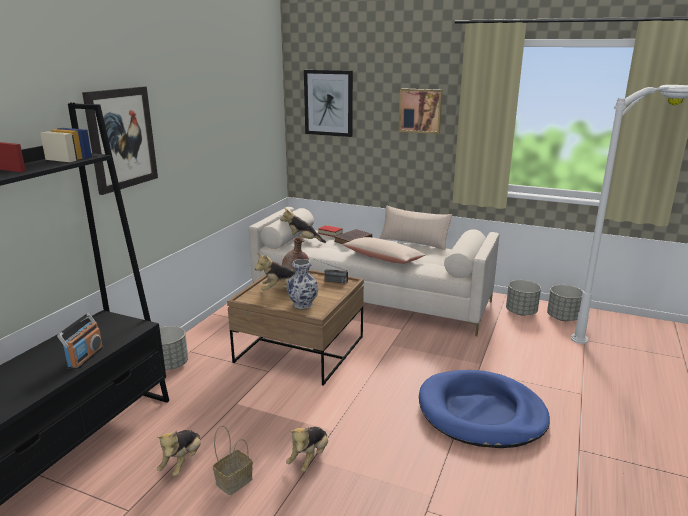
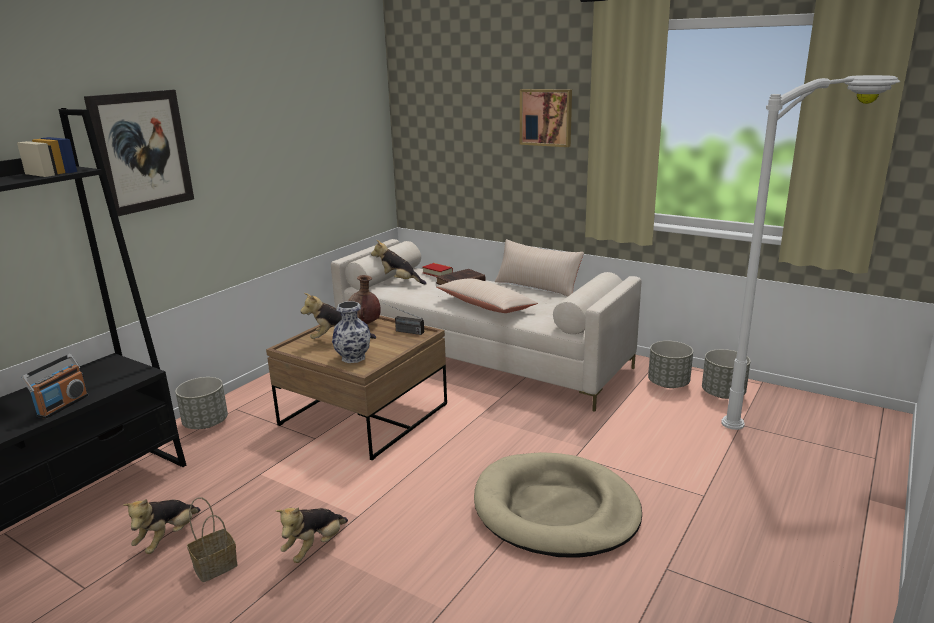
camera: 10 degrees right, 0 degrees up
(328, 103) = (439, 109): picture -> none
(481, 413) = (555, 510): blue dog bed -> beige dog bed

